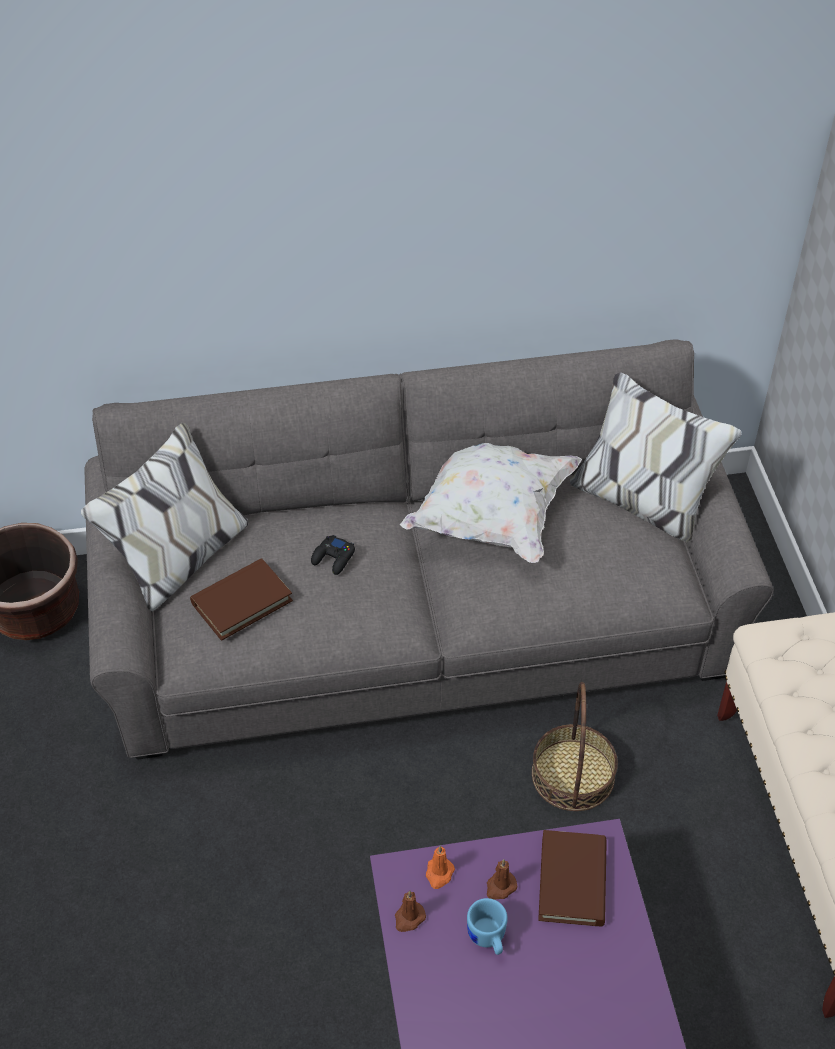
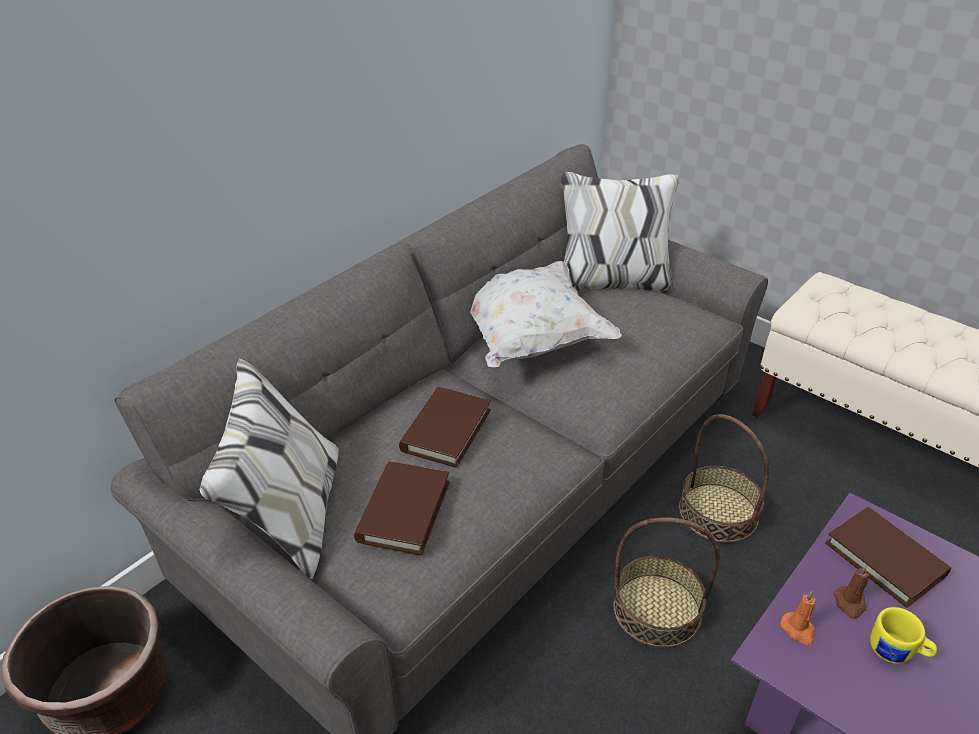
camera: 40 degrees left, 10 degrees down
(333, 558) = (446, 430): black game controller -> brown book
(409, 918) = (826, 687): brown candle -> none
(431, 809) = (657, 609): none -> basket
(487, 939) = (897, 652): blue mug -> yellow mug

